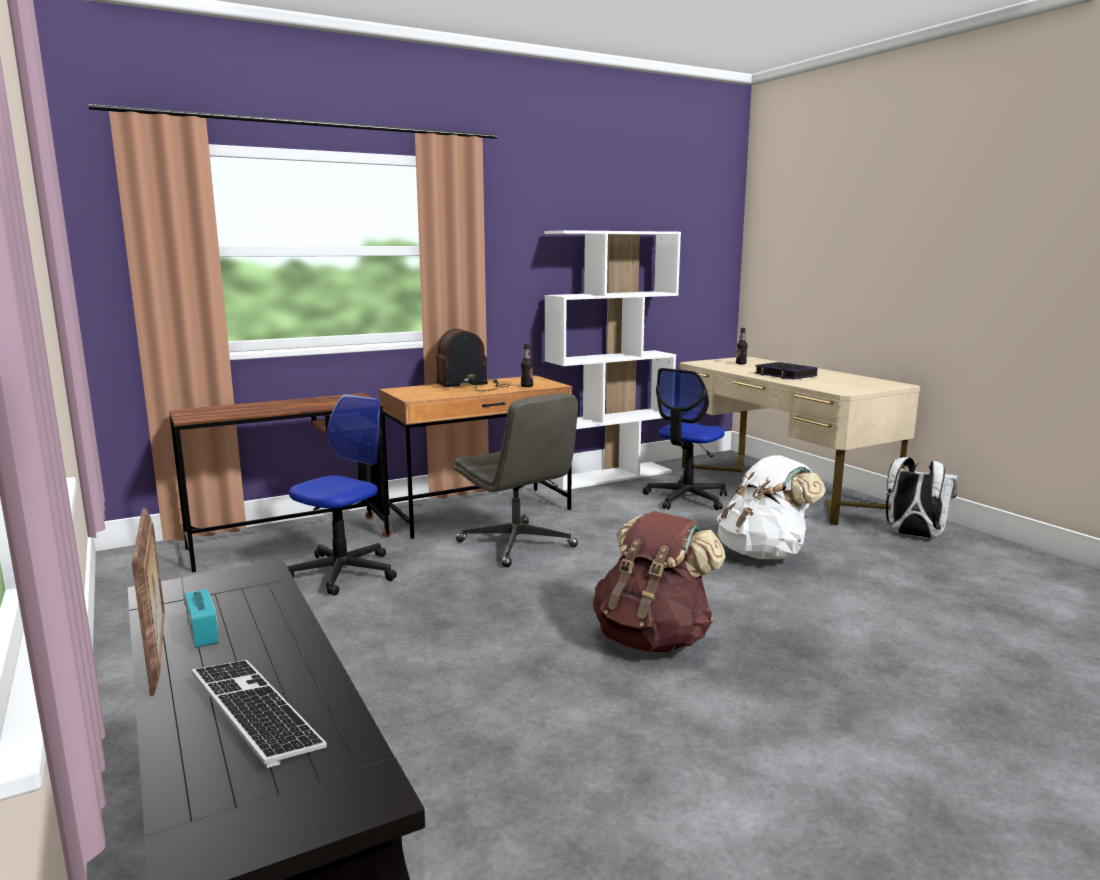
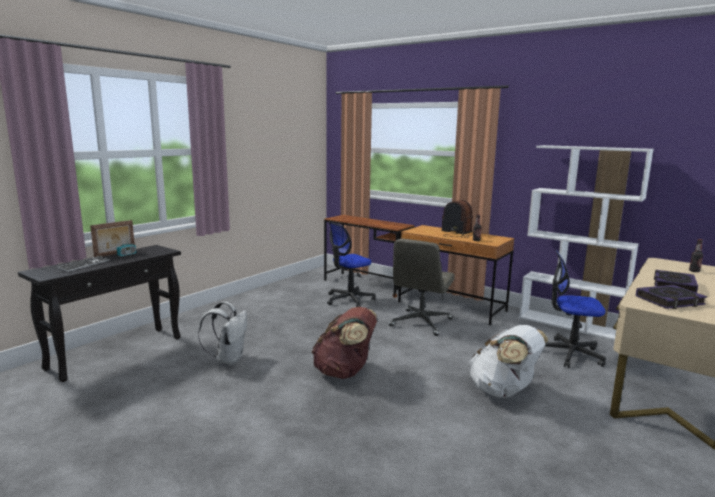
camera: 65 degrees right, 0 degrees up
(343, 572) = (349, 300): office chair -> office chair turned 135 degrees clockwise
(835, 384) = (669, 301): none -> book
(913, 536) = (648, 459): white backpack -> white backpack (228, 359)

